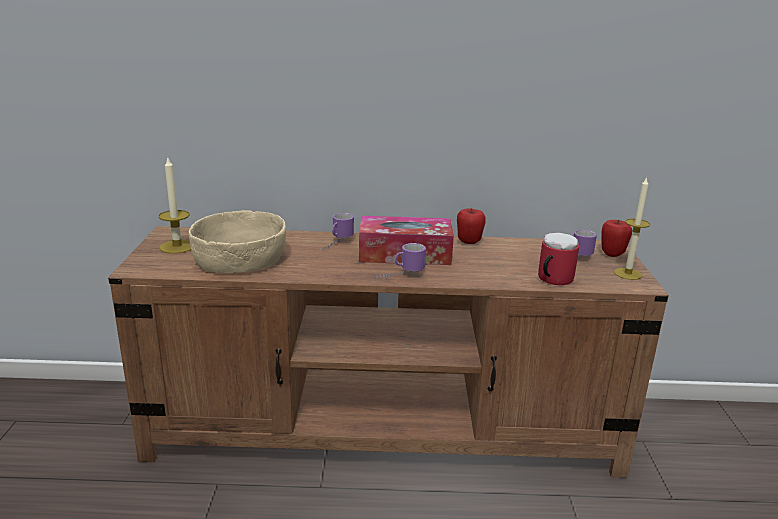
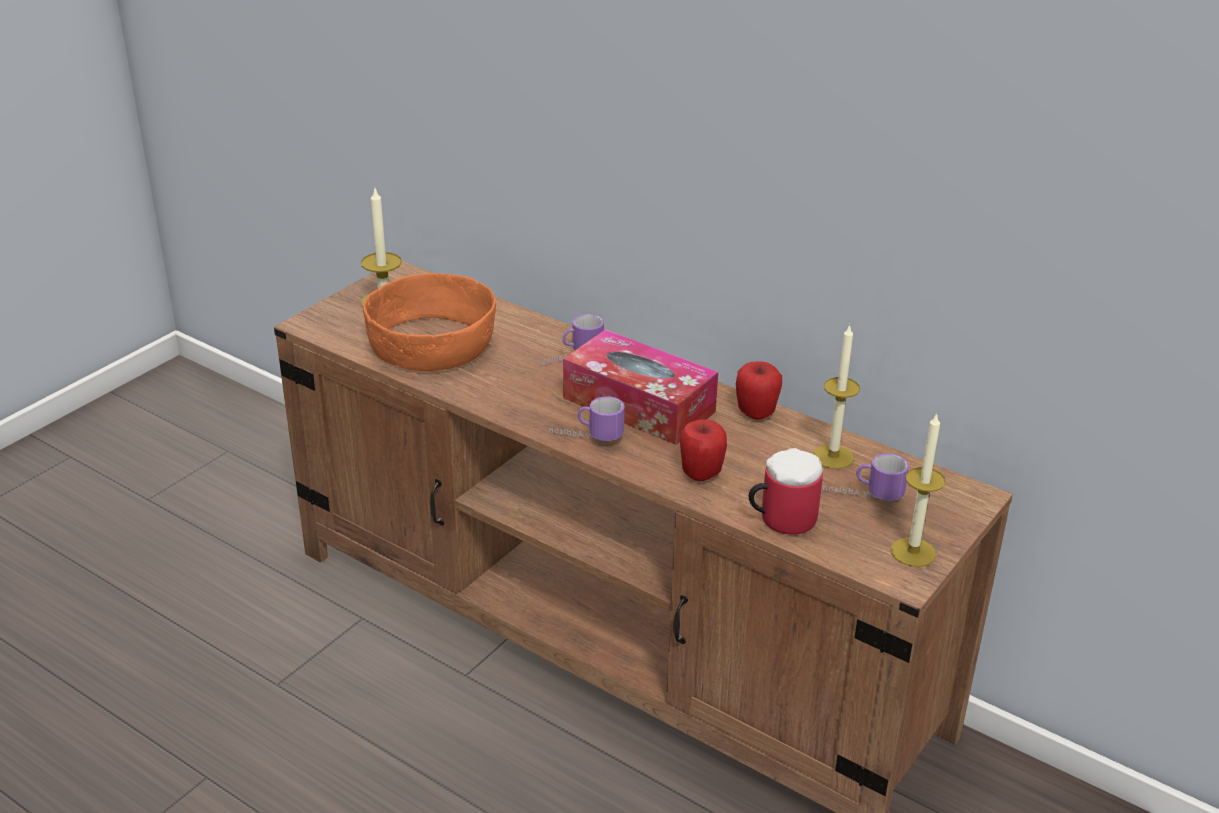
camera: 35 degrees right, 10 degrees up
(241, 258) = (434, 344): beige bowl -> orange bowl
(531, 248) = (833, 457): none -> candle
(612, 254) = (948, 510): apple -> apple (701, 474)

